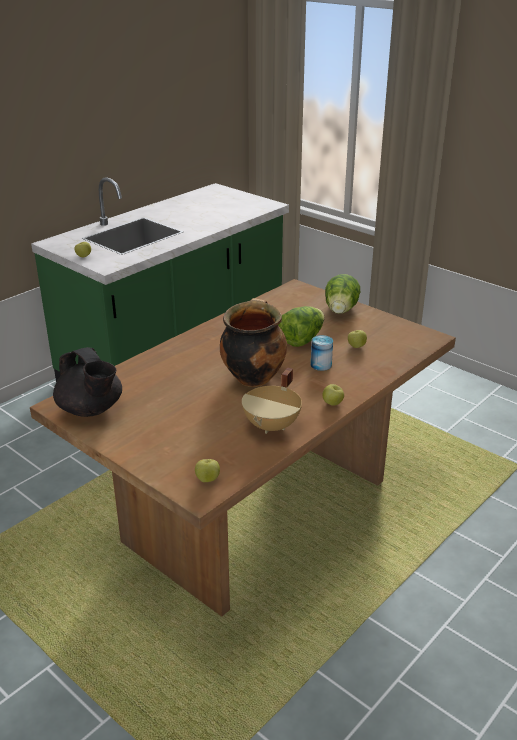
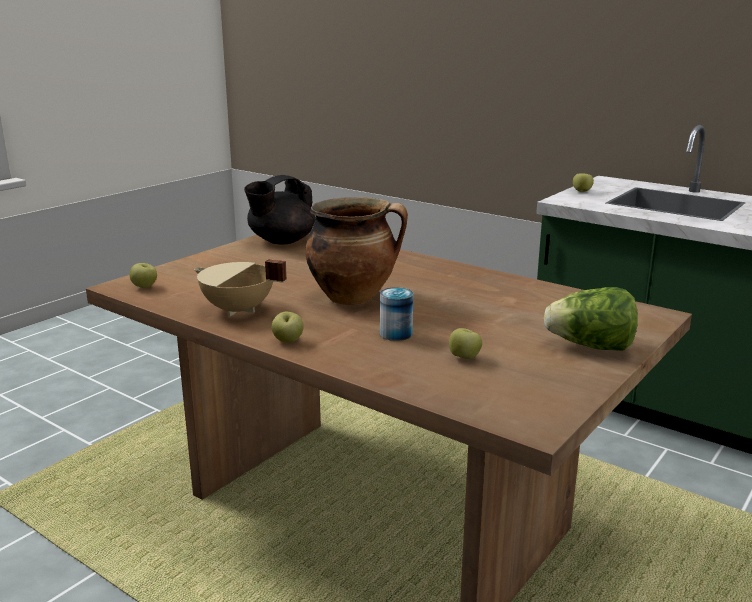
camera: 85 degrees right, 10 degrees down
(302, 340) = (469, 321): lettuce -> none

